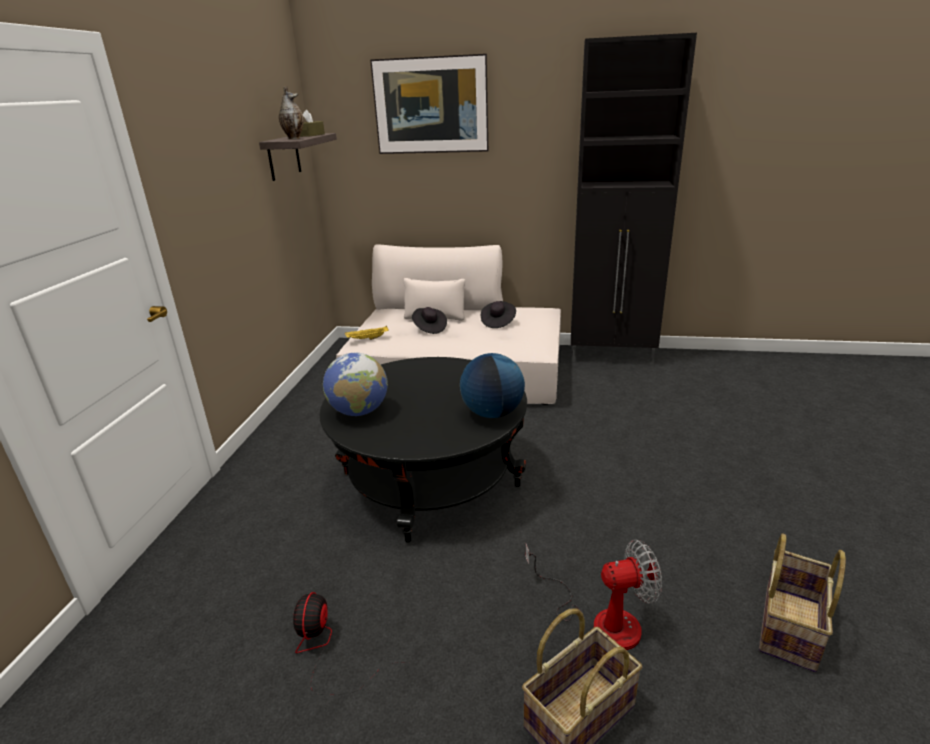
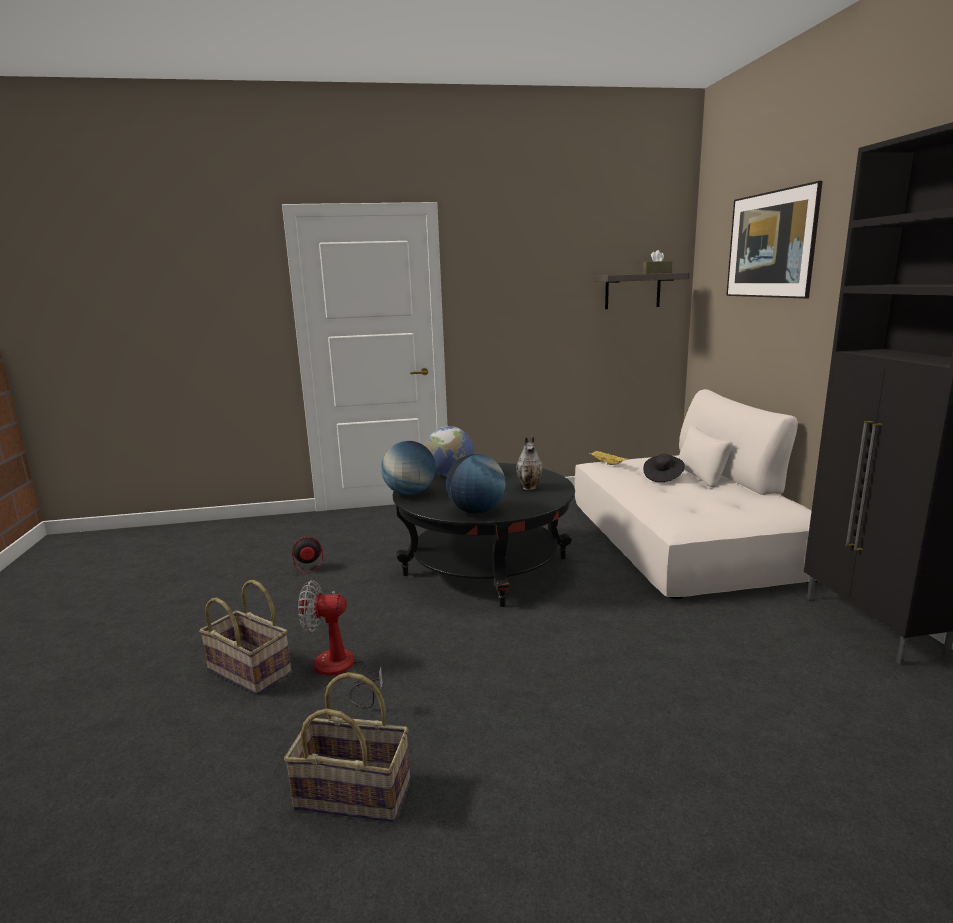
camera: 70 degrees right, 10 degrees down
(294, 138) = (625, 274): vase -> vase (530, 487)
(400, 445) = (410, 493): none -> globe
(498, 322) = (723, 499): black hat -> none
(600, 620) = (341, 671): fan -> fan turned 120 degrees clockwise

